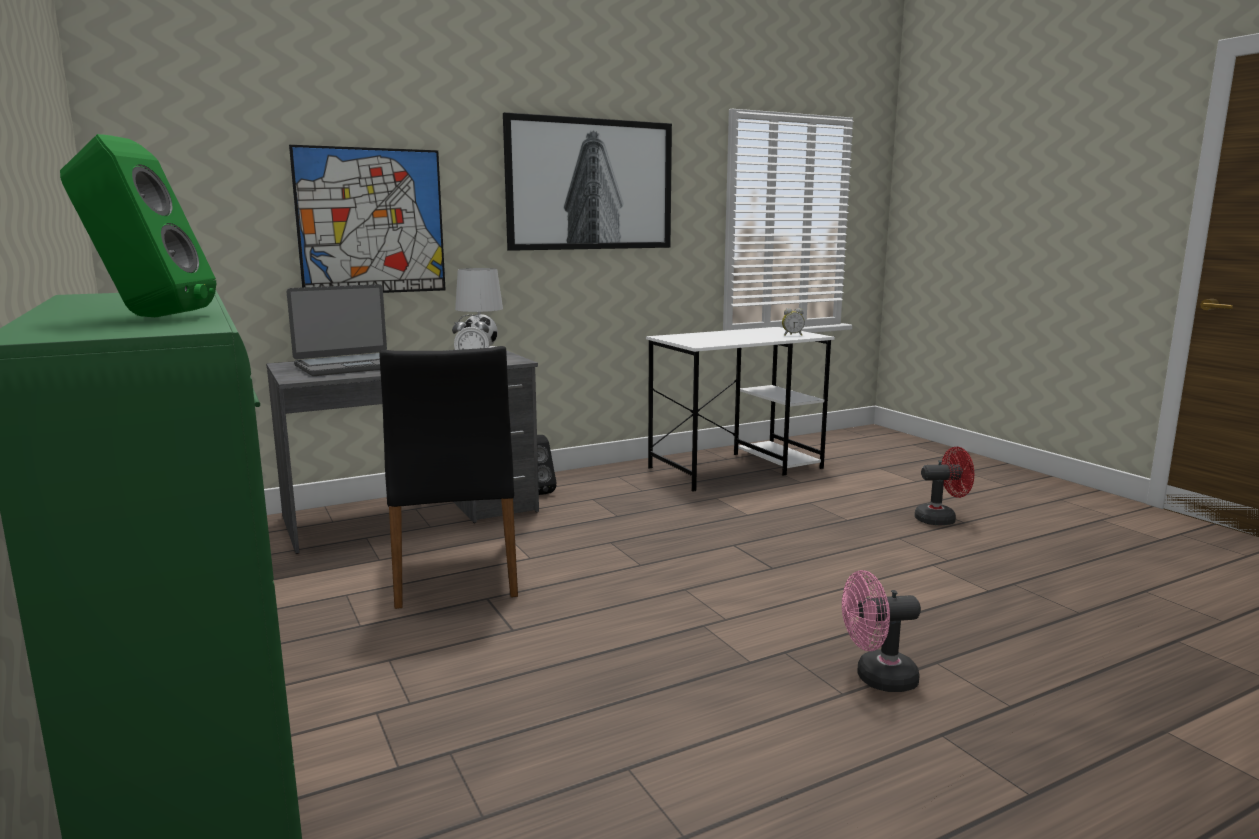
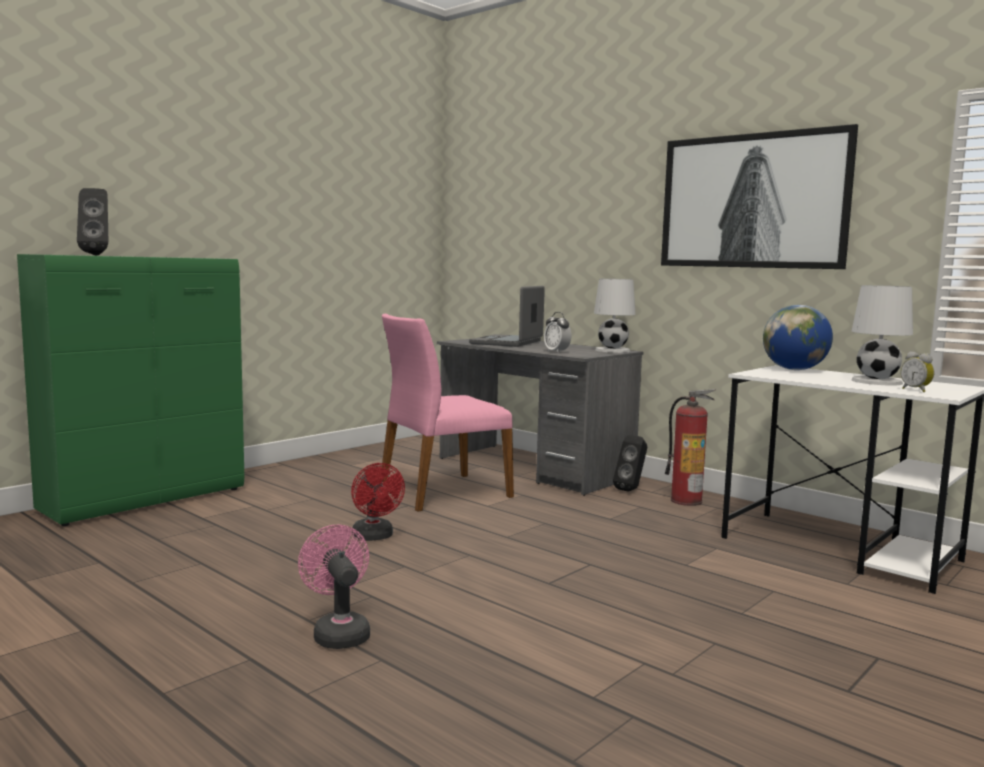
camera: 70 degrees right, 5 degrees down
(147, 317) = (96, 255): green speaker -> black speaker
(351, 366) = (508, 342): laptop -> laptop turned 75 degrees clockwise
(371, 221) = (570, 239): picture -> none
(455, 573) = (442, 492): black chair -> pink chair
(590, 481) = (686, 501): none -> fire extinguisher
(679, 336) = (794, 369): none -> globe
(751, 334) = (877, 382): none -> white table lamp
(941, 519) = (835, 673): red fan -> red fan (375, 537)

